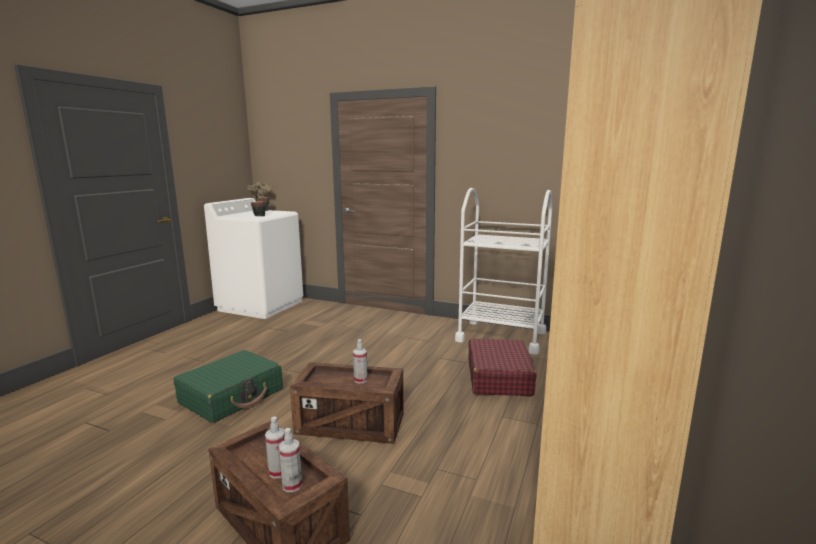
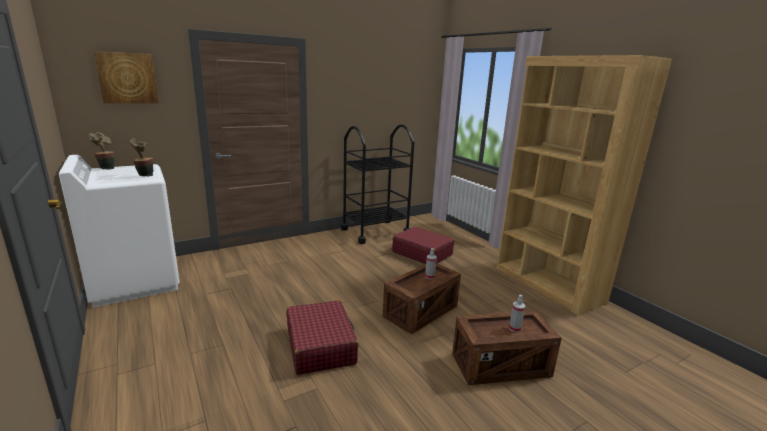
camera: 55 degrees left, 5 degrees up
(232, 396) = (320, 345): green suitcase -> red suitcase
(289, 139) = (127, 78): none -> picture
(292, 485) = (530, 328): spray bottle -> none
(501, 336) = (375, 231): white cart -> black cart

